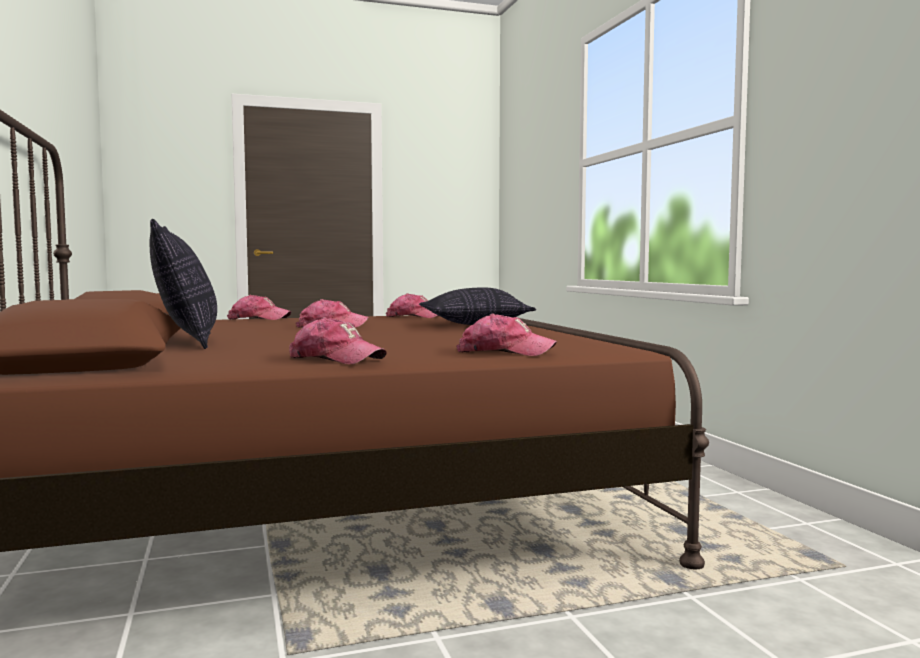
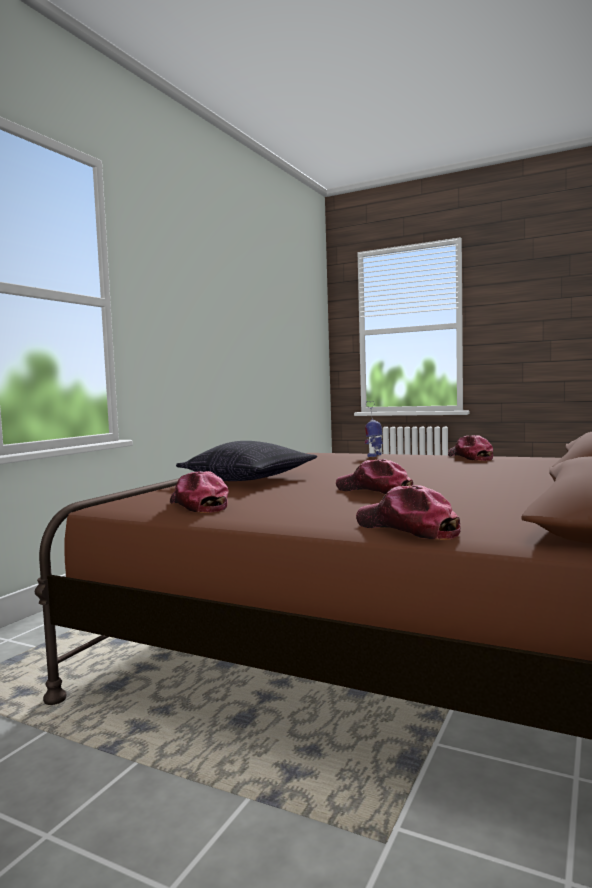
camera: 135 degrees left, 0 degrees up
(187, 342) = (550, 477): pillow -> none
(504, 352) = (374, 455): cap -> toy robot

